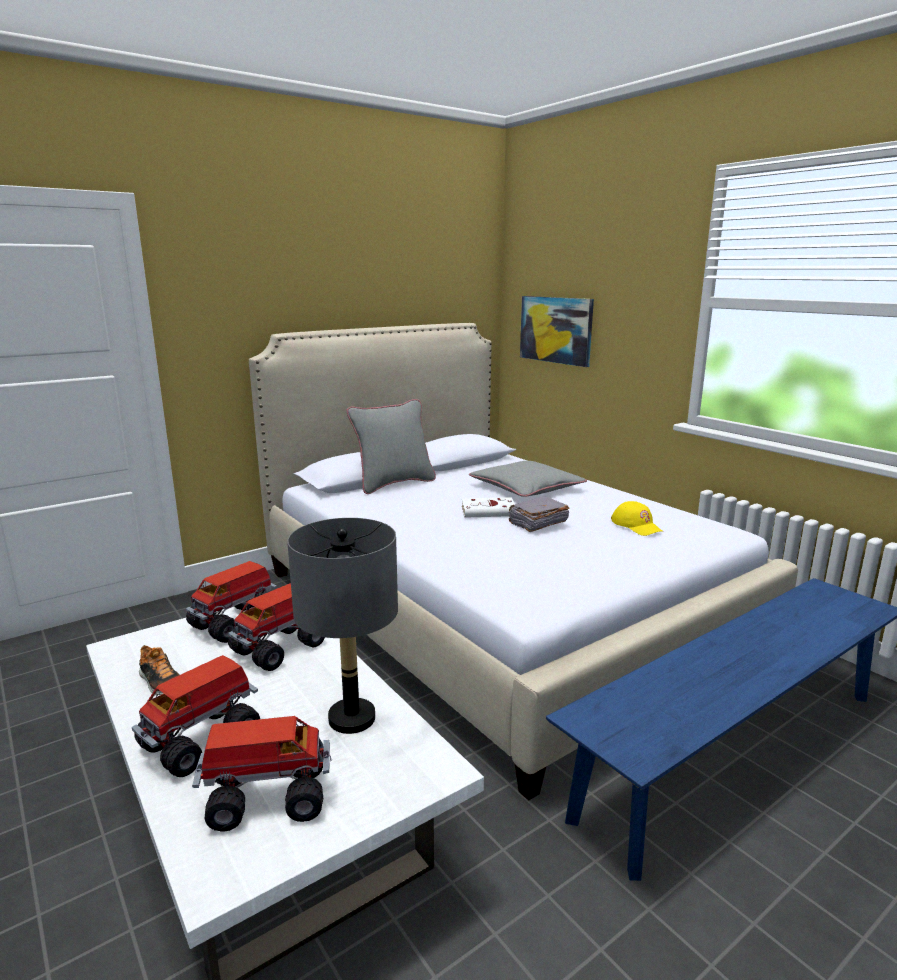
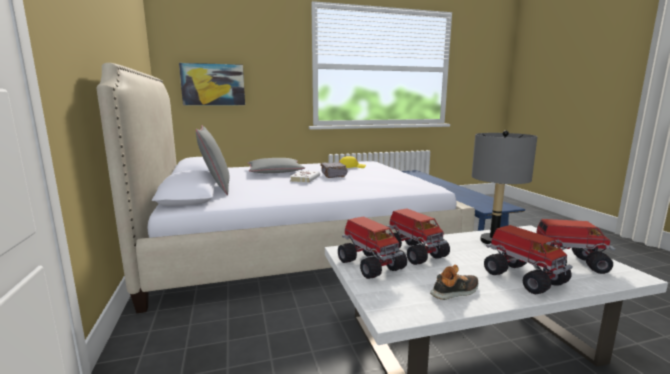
camera: 70 degrees left, 5 degrees down
(266, 796) = (566, 262): toy truck -> toy truck turned 90 degrees clockwise

